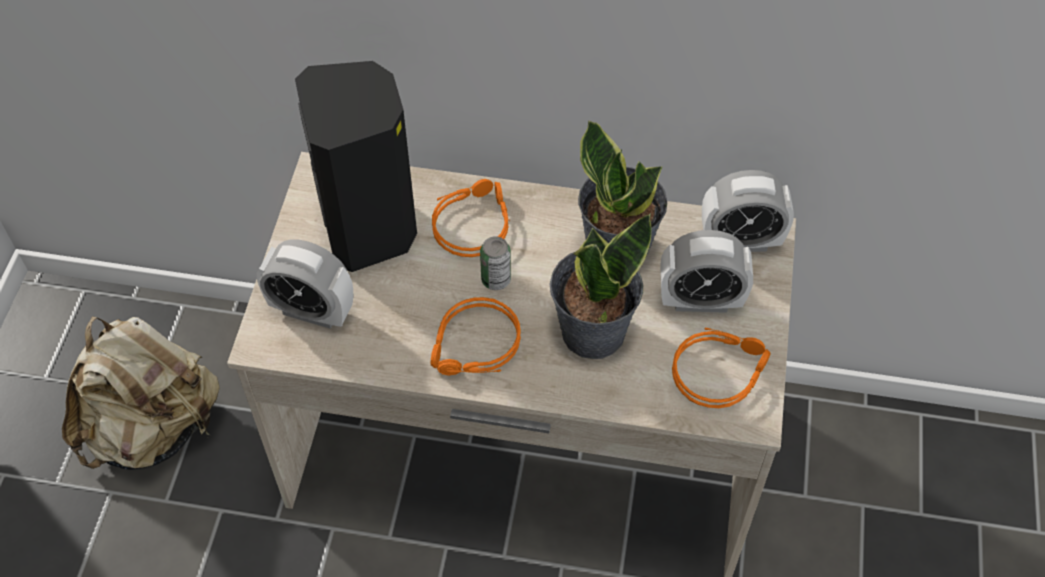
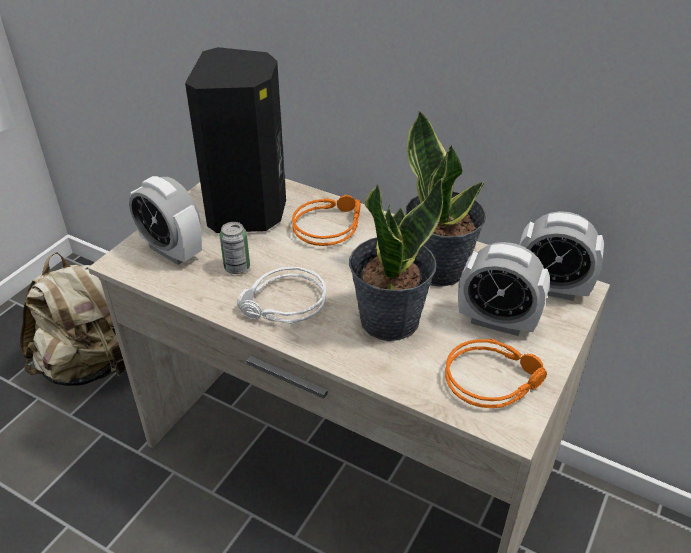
camera: 20 degrees right, 15 degrees down
(475, 347) = (283, 305): orange headphones -> white headphones
(496, 279) = (326, 265): can -> can (237, 267)

